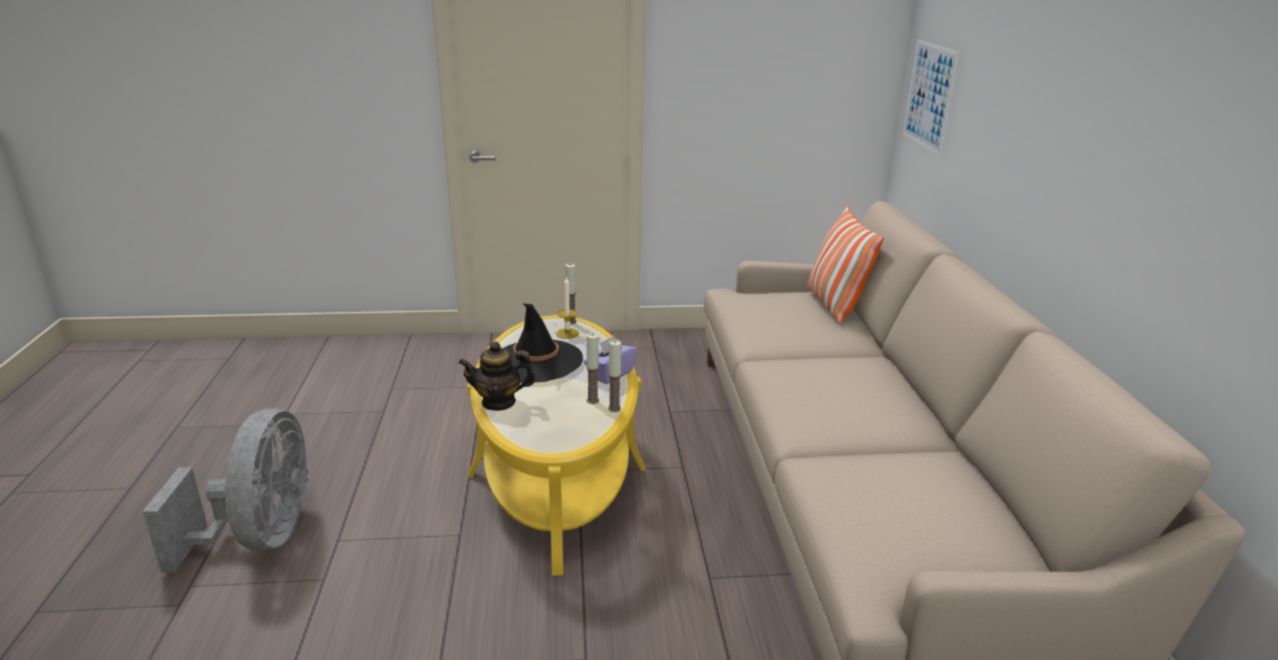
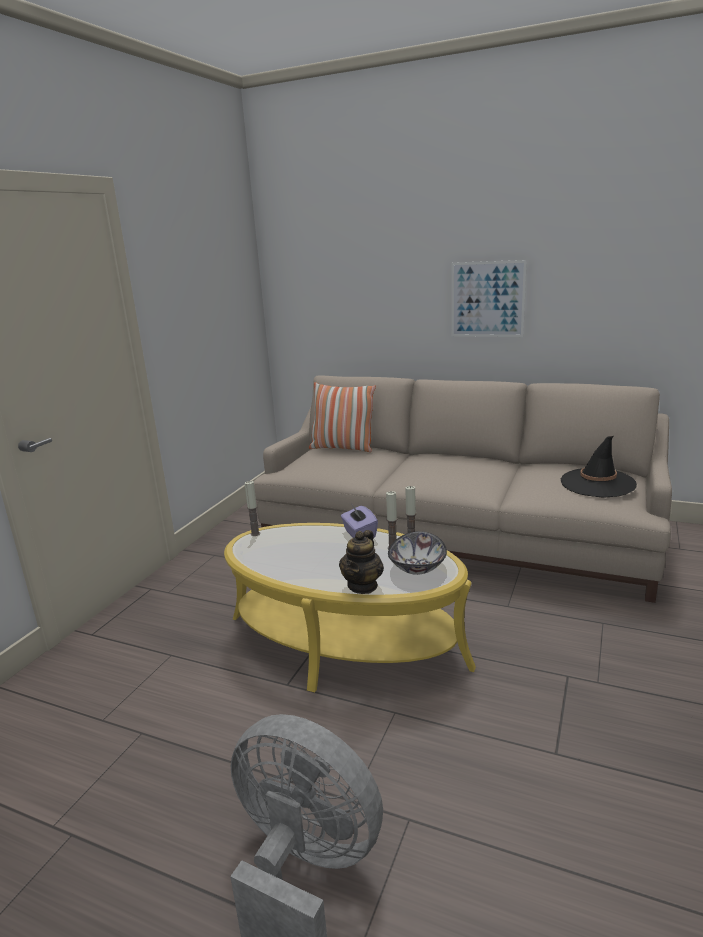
camera: 60 degrees left, 5 degrees down
(536, 362) = (309, 559): black hat -> black hat (597, 483)
(556, 425) = (418, 567): none -> bowl
(567, 333) = (273, 539): candle -> none
(929, 96) = (305, 303): picture -> picture (487, 299)

